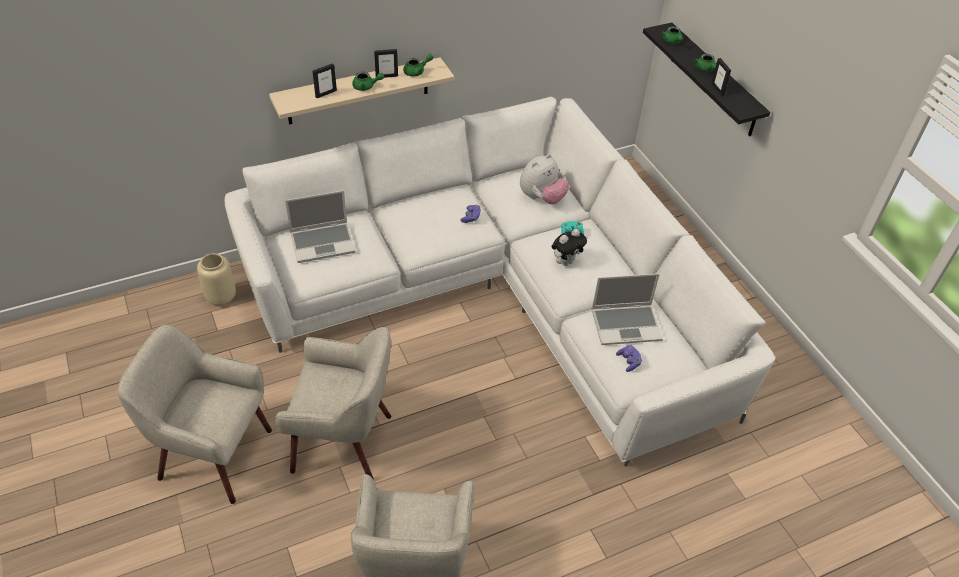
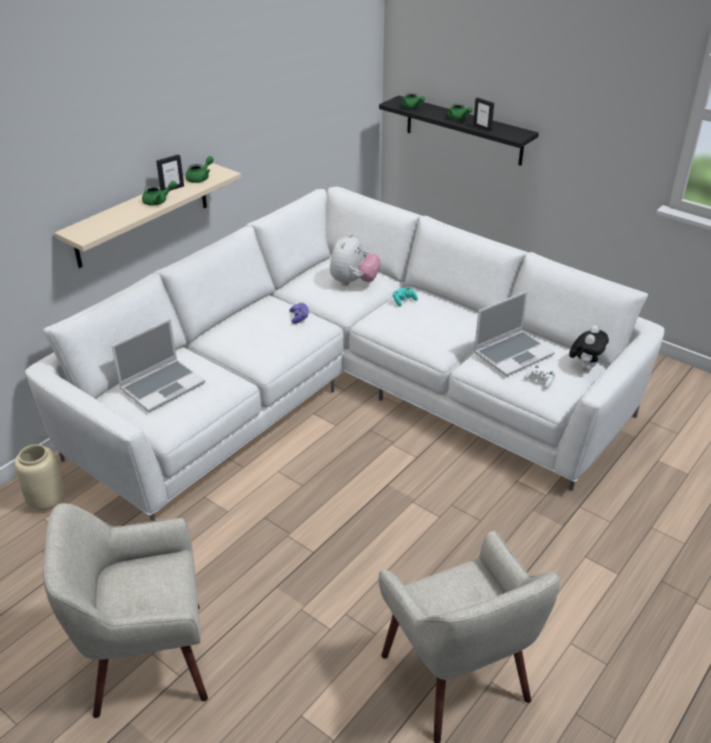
camera: 25 degrees left, 10 degrees down
(326, 93) = (119, 217): picture frame -> none
(344, 442) = (288, 583): beige armchair -> none
(566, 261) = (417, 323): plush toy -> plush toy (584, 368)
(628, 362) = (540, 381): purple game controller -> white game controller

